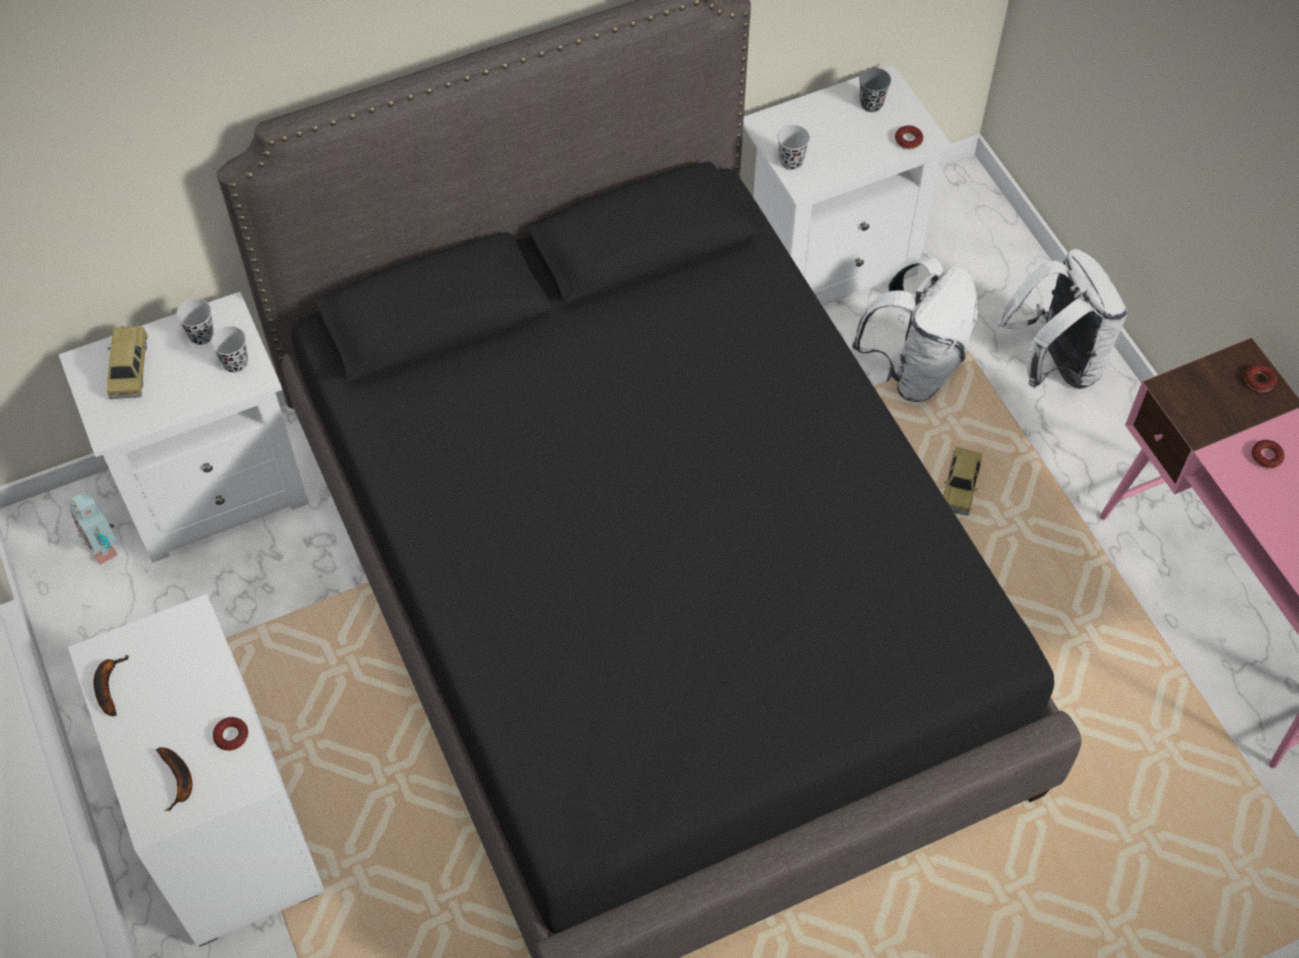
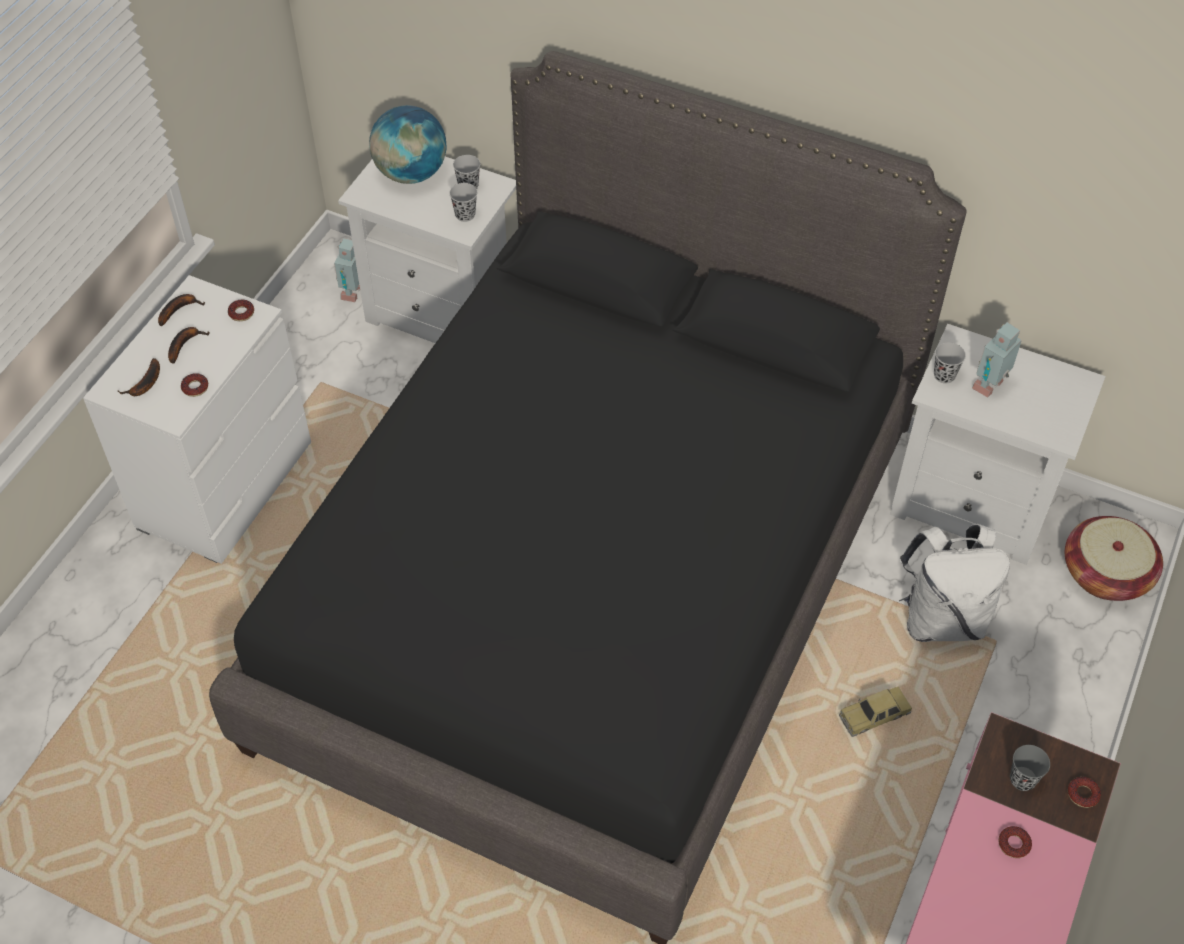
camera: 50 degrees right, 5 degrees down
(129, 369) = (411, 173): toy car -> globe
(162, 710) = (184, 344): none -> banana
(831, 141) = (990, 386): none -> toy robot
(871, 104) = (1052, 386): grey cup -> grey cup (1022, 779)
(908, 140) = (1047, 429): donut -> donut (241, 313)
(971, 232) = (1105, 573): none -> basket
(1055, 363) = (1050, 707): white backpack -> none

